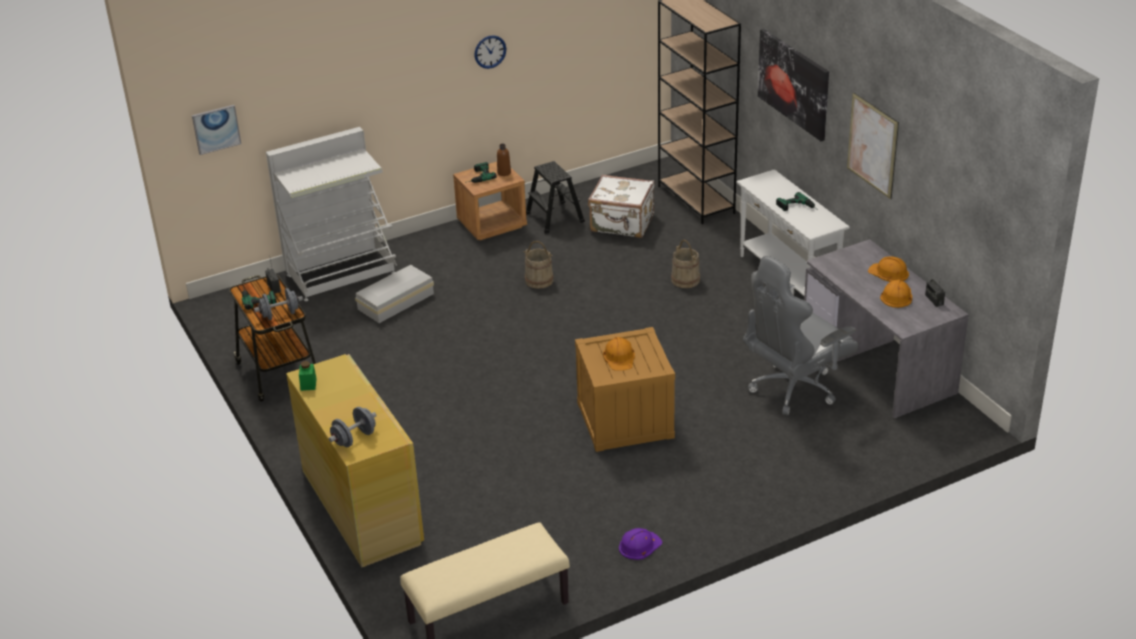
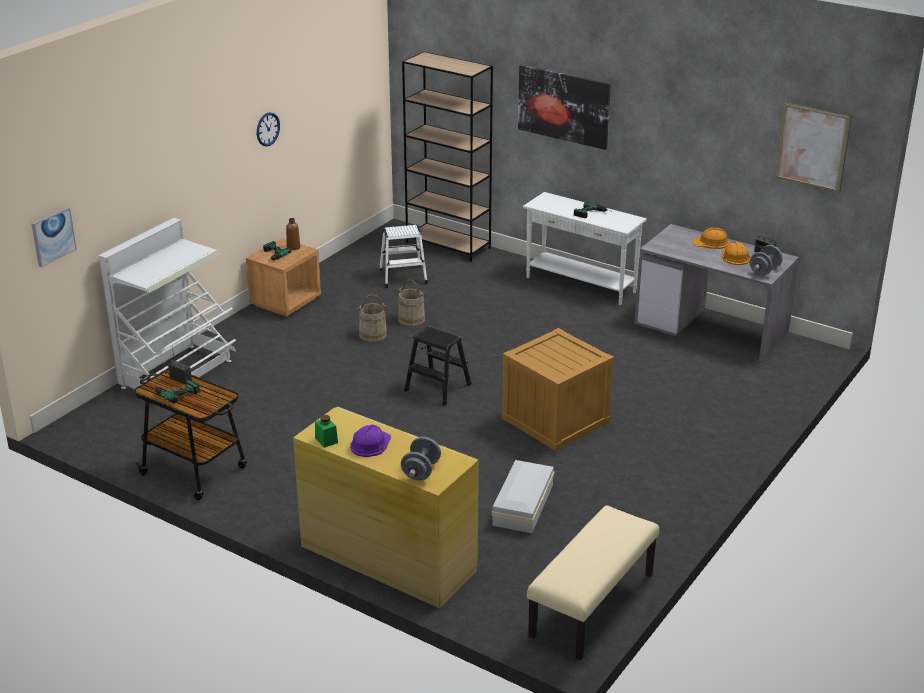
camera: 30 degrees left, 5 degrees down
(280, 314) = (211, 399): grey dumbbell -> grey dumbbell (764, 270)
(394, 301) = (253, 383): white storage box -> white storage box (521, 505)
(554, 217) = (338, 284): black step ladder -> black step ladder (437, 387)
(619, 357) = (554, 357): orange hard hat -> none
(622, 224) = (403, 276): white suitcase -> white step ladder
(639, 545) = (664, 511): purple hard hat -> purple hard hat (370, 444)
(685, 280) = (499, 305): beige bucket -> beige bucket (411, 319)
(797, 387) = (667, 359): grey office chair -> none
(872, 145) = (670, 137): picture -> picture (812, 147)

